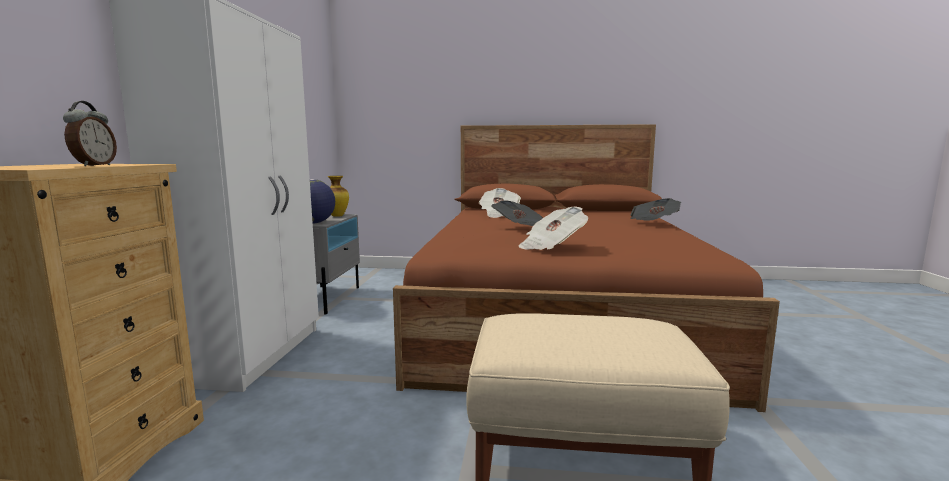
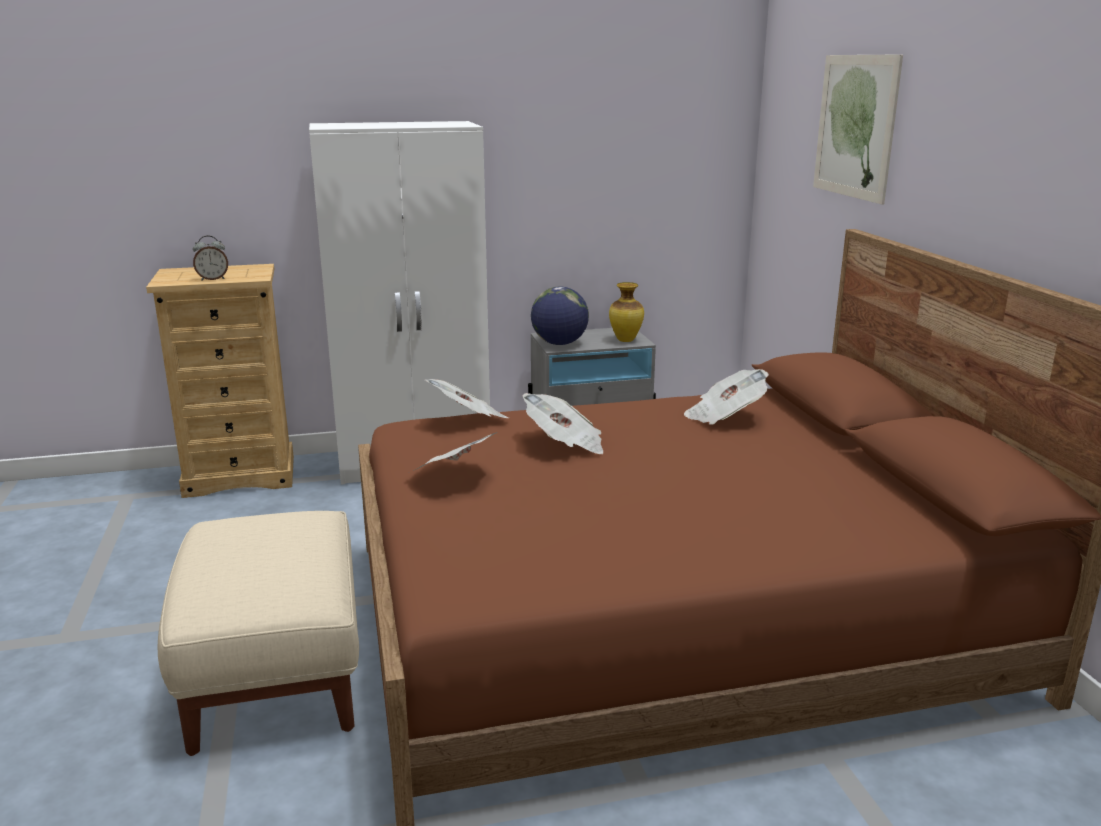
camera: 70 degrees right, 10 degrees up
(443, 76) = (855, 126): none -> picture
(653, 224) = (769, 544): newspaper -> newspaper (468, 419)

